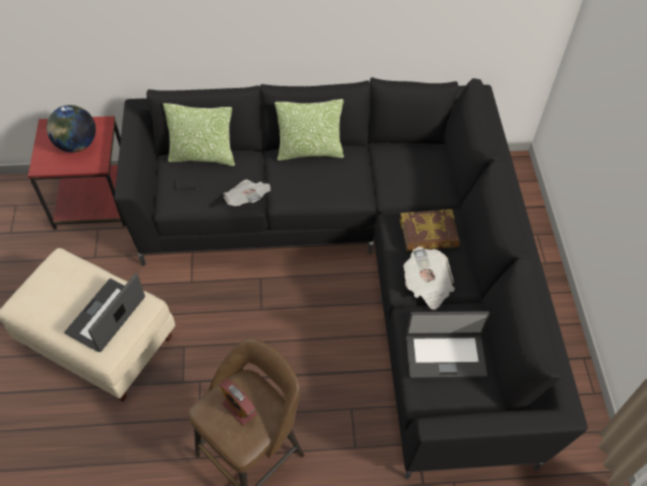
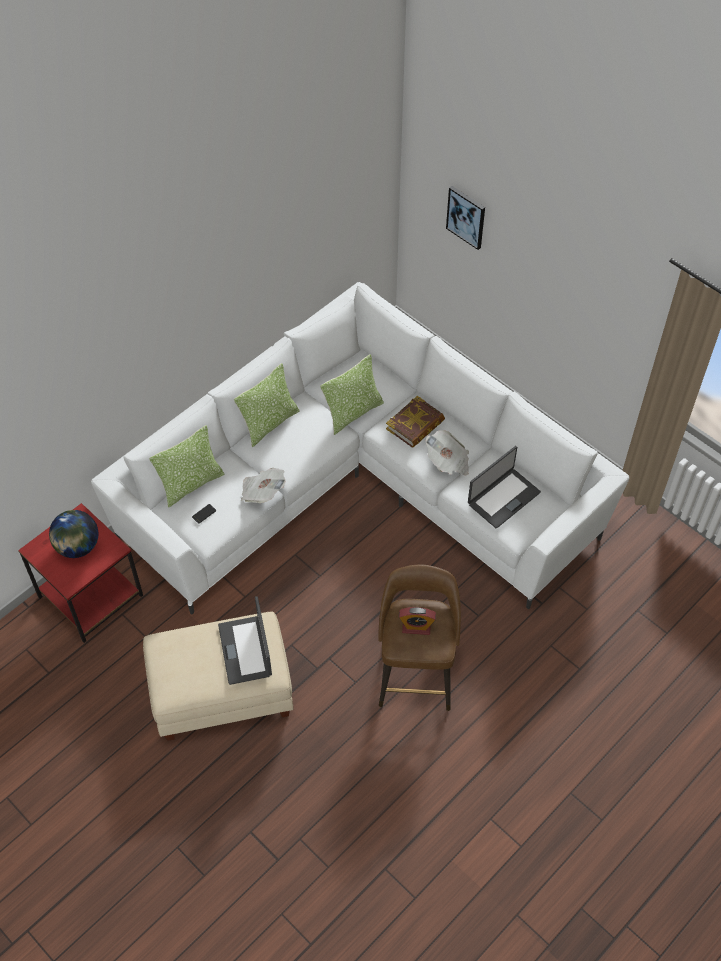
camera: 40 degrees left, 0 degrees up
(363, 262) = (359, 486): black sofa -> white sofa
(386, 189) = (353, 413): none -> pillow
(613, 60) = (466, 217): none -> picture

